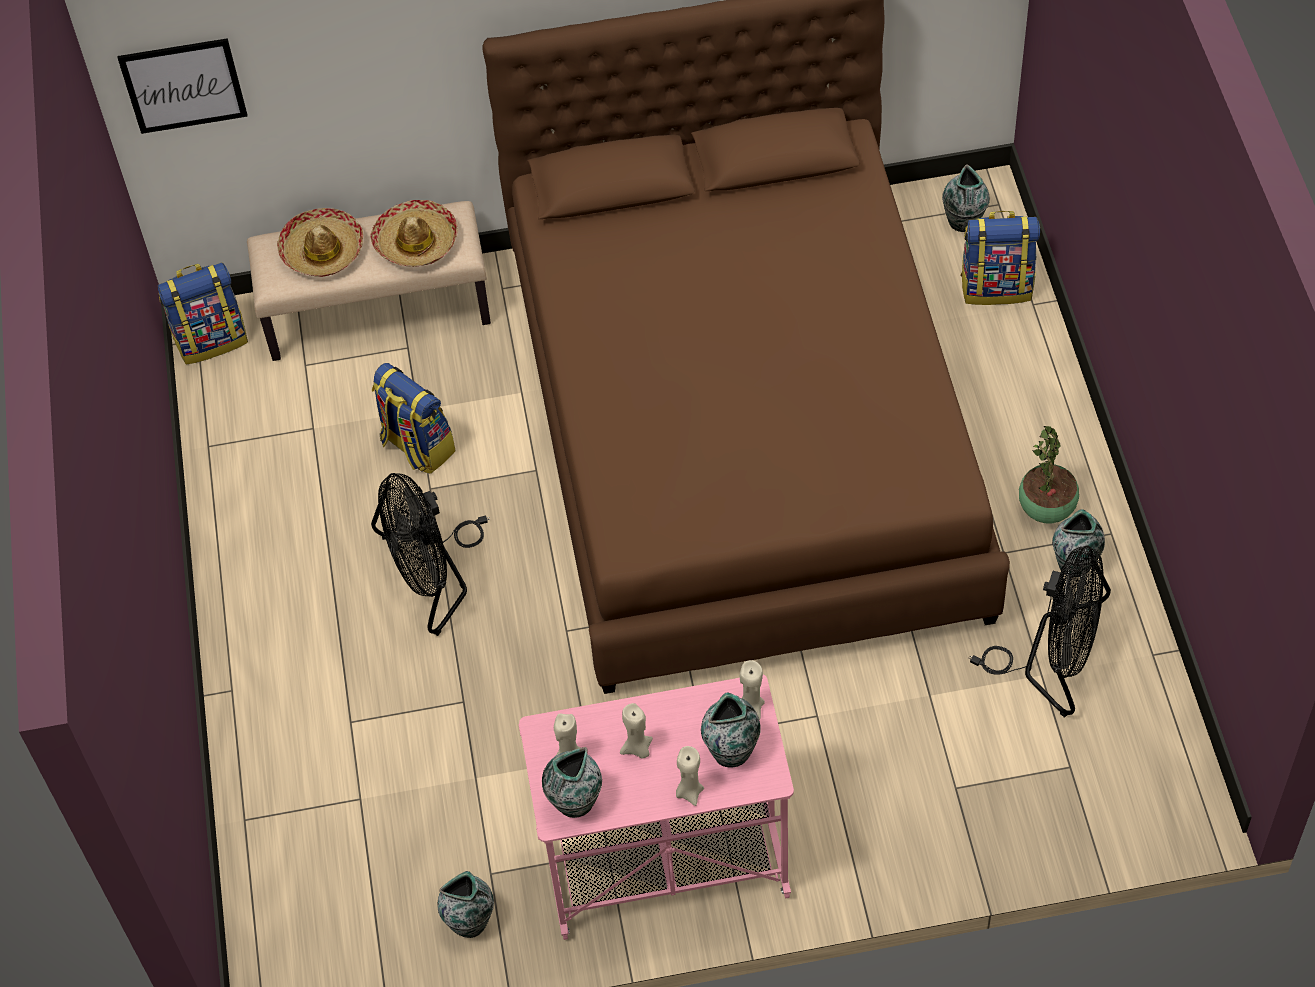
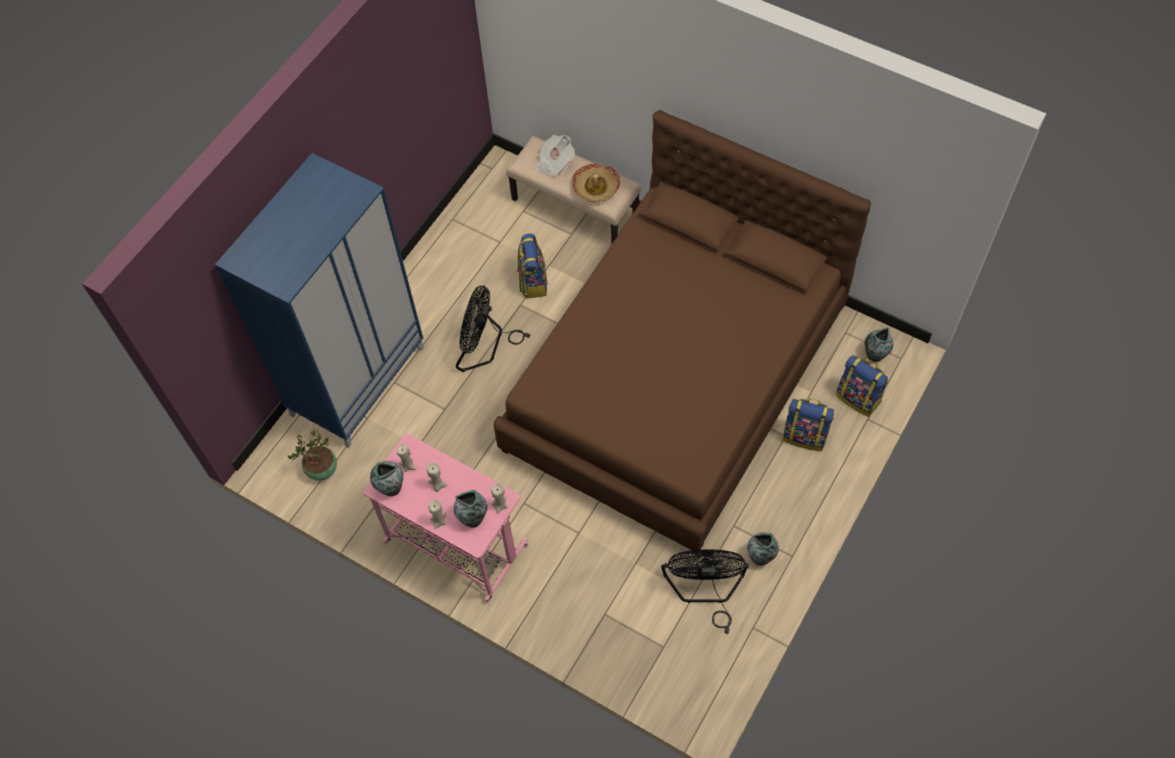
camera: 40 degrees right, 5 degrees up
(183, 85) = (516, 45): picture -> none
(211, 339) = (497, 172): backpack -> backpack (805, 435)
(291, 759) = (358, 379): none -> blue wardrobe
(322, 250) = (554, 163): hat -> newspaper
(470, 922) = (358, 505): vase -> none
(1046, 511) = (772, 522): potted plant -> potted plant (322, 471)
(1052, 656) = (707, 590): black fan -> black fan turned 150 degrees counterclockwise

